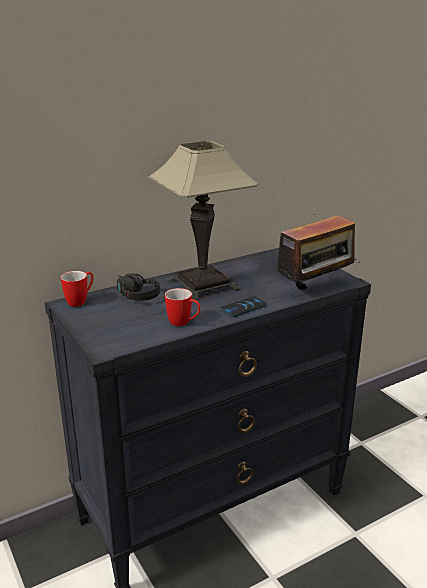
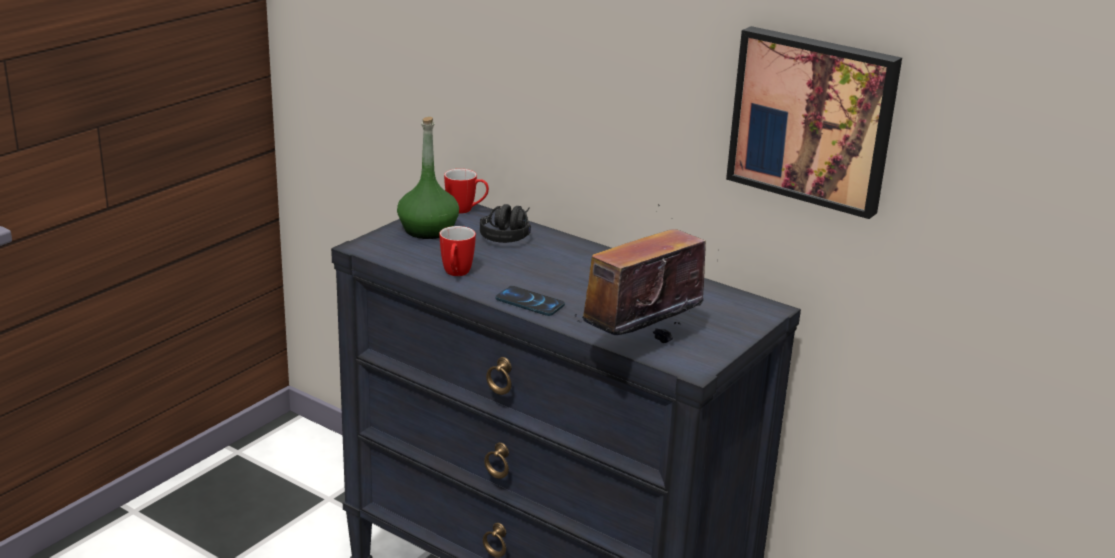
camera: 65 degrees right, 0 degrees up
(100, 320) = (428, 230): none -> green bottle
(203, 284) = (576, 267): table lamp -> none
(286, 136) = (813, 119): none -> picture
(316, 289) = (638, 344): radio -> radio turned 105 degrees clockwise

